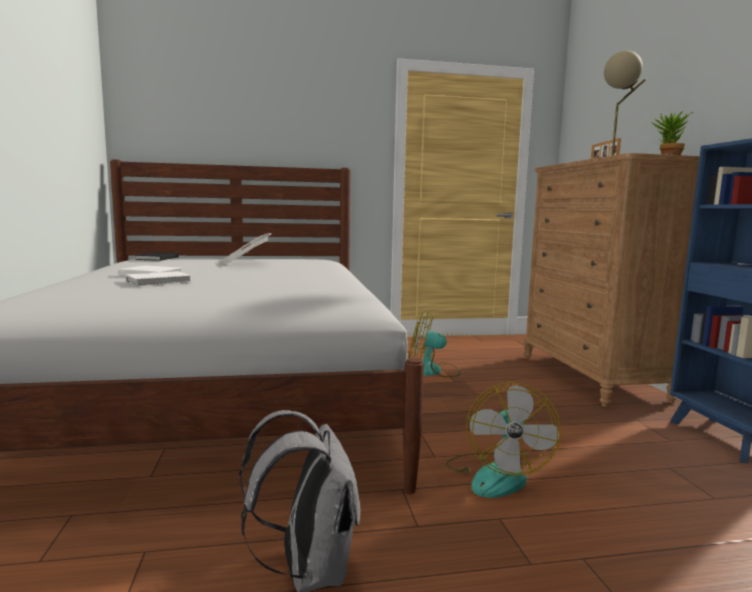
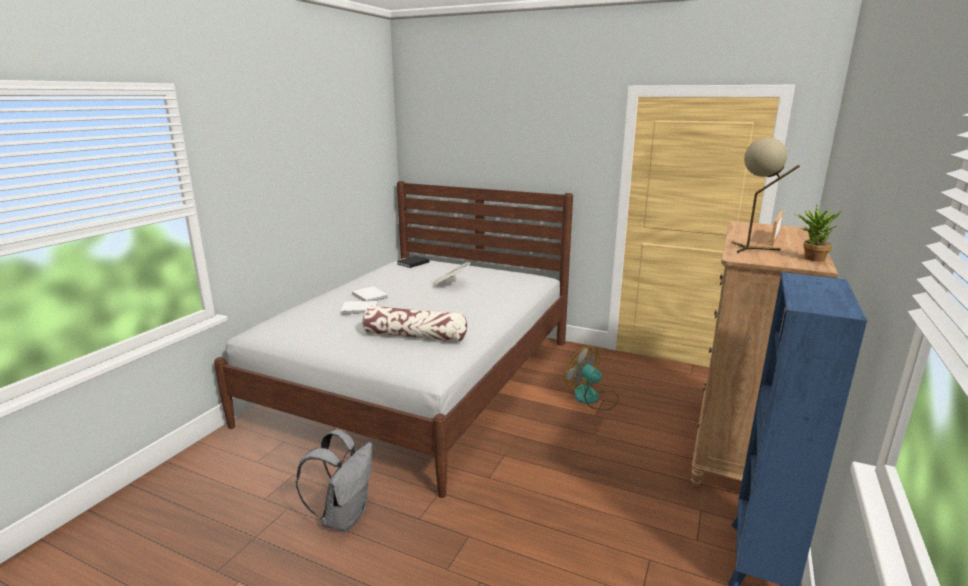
camera: 35 degrees right, 10 degrees up
(289, 289) = (415, 336): none -> pillow
(496, 475) = (509, 507): fan -> none

